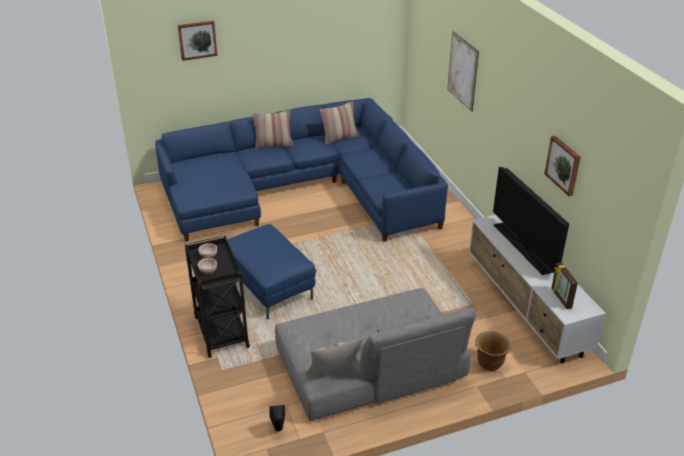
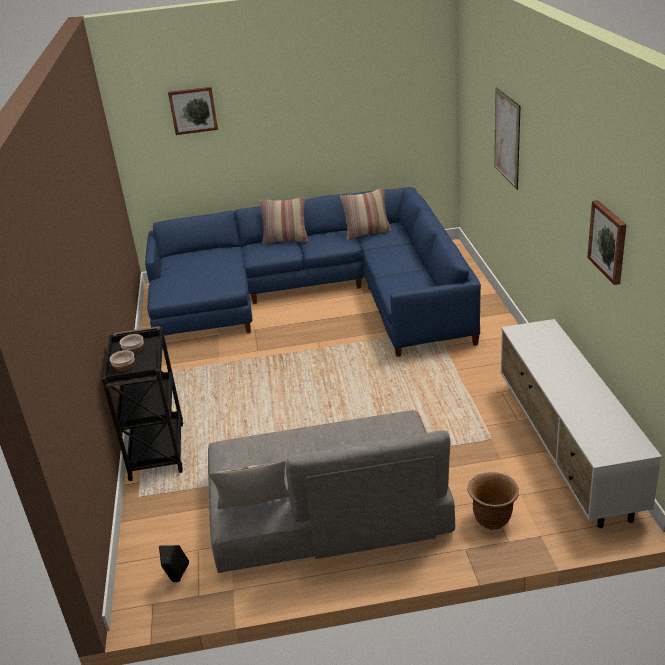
camera: 15 degrees right, 5 degrees down
(269, 288) = (234, 403): blue ottoman -> none
(524, 248) = (563, 364): television -> none
(560, 298) = (597, 432): picture frame -> none

